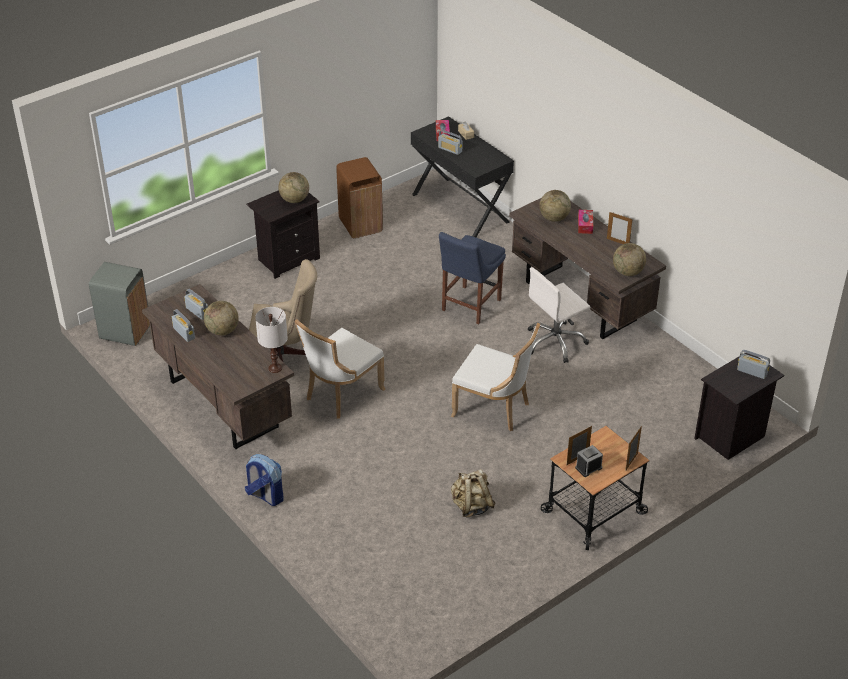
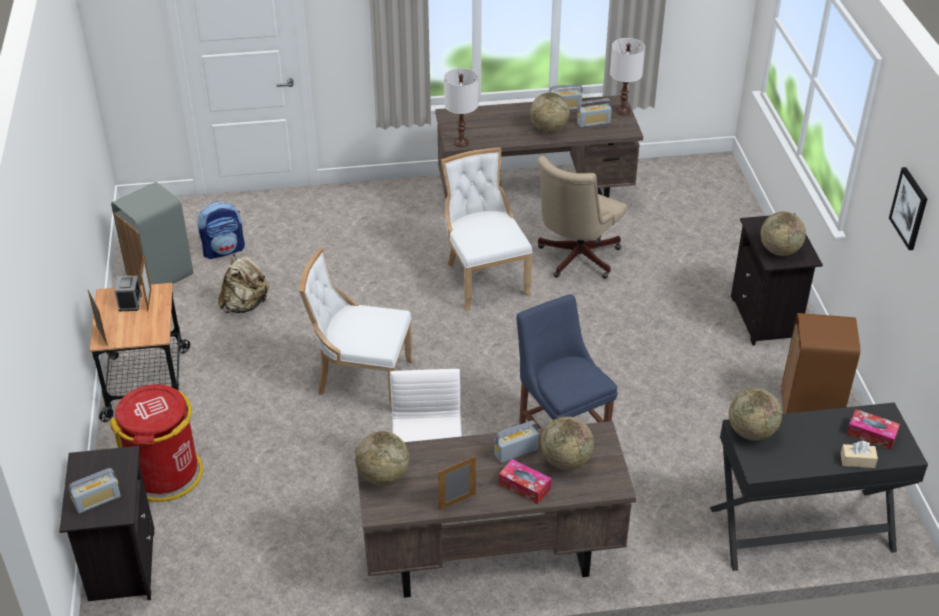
camera: 120 degrees right, 0 degrees up
(125, 332) = (699, 173): grey trash can -> grey trash can (161, 275)
(169, 303) = (622, 111): none -> white table lamp
(265, 496) = (386, 190): backpack -> backpack (224, 250)
(333, 77) = (909, 208): none -> picture
(450, 149) = (818, 424): radio -> radio (516, 452)
(476, 167) = (751, 432): none -> globe
(494, 409) = (361, 379): white chair -> white chair turned 45 degrees clockwise
(654, 457) = (165, 474): none -> red trash can

